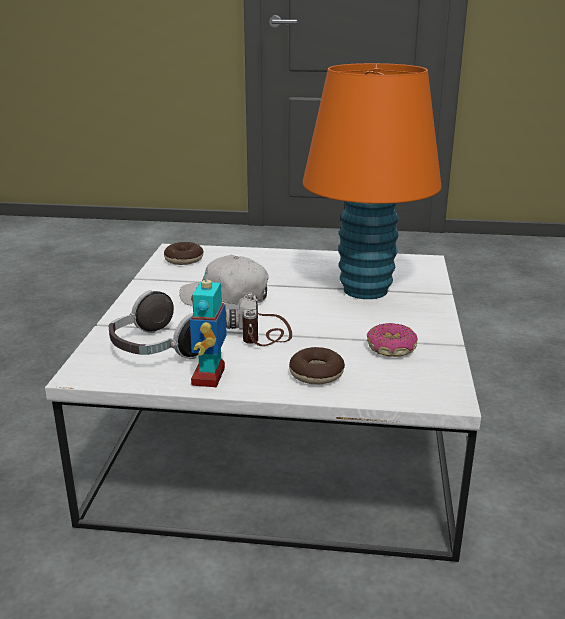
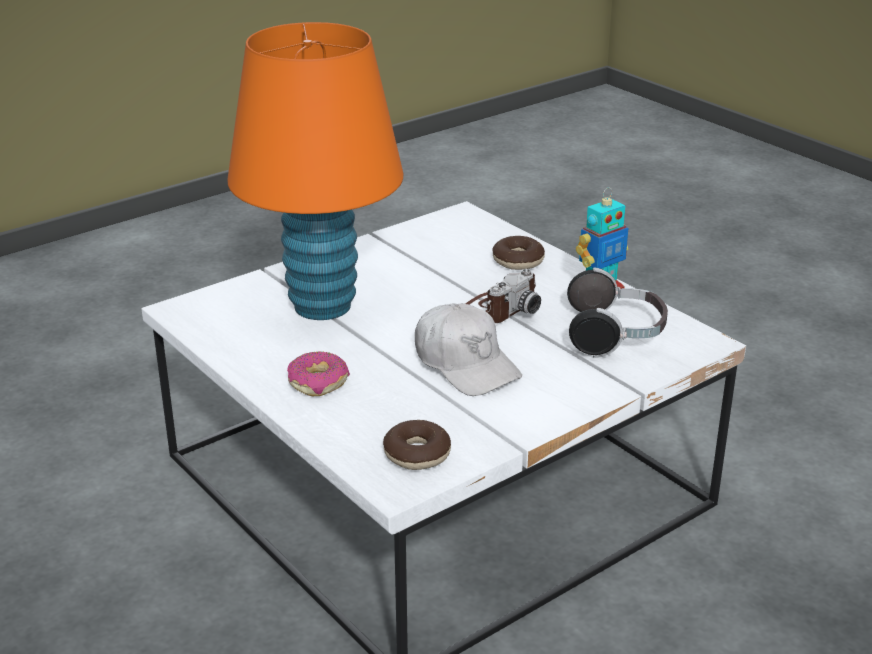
camera: 135 degrees left, 5 degrees up
(391, 348) = (427, 252): donut -> donut (318, 382)

